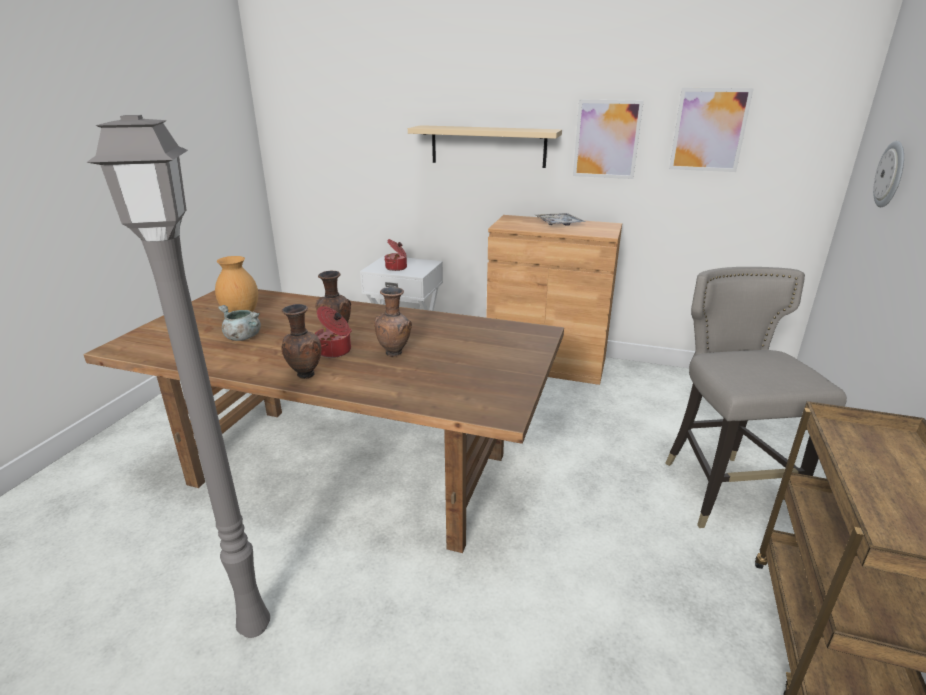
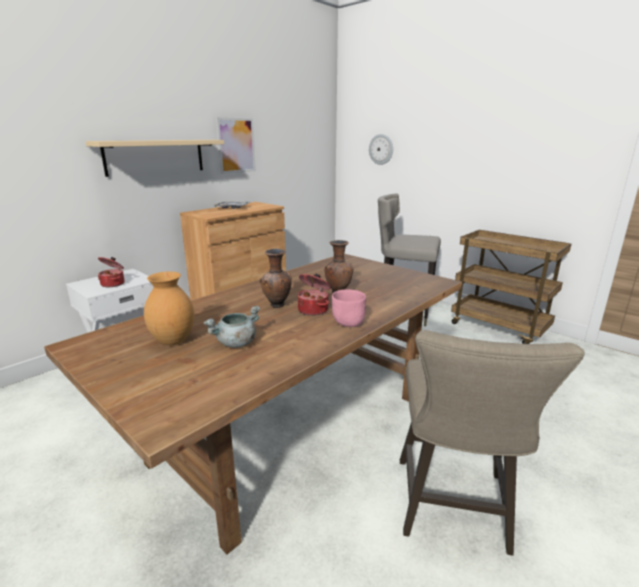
camera: 65 degrees left, 5 degrees down
(252, 625) = (453, 511): grey floor lamp -> beige stool
(304, 375) = (348, 324): brown vase -> pink bowl
(709, 130) = (284, 136): picture -> none

